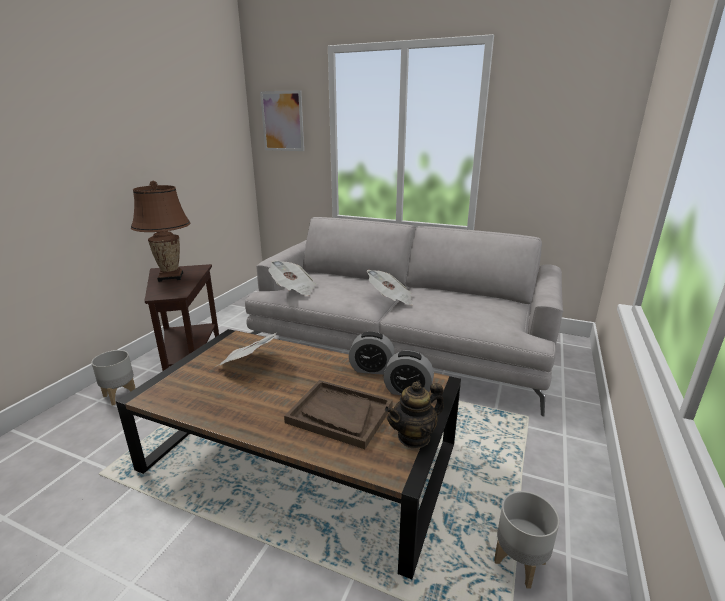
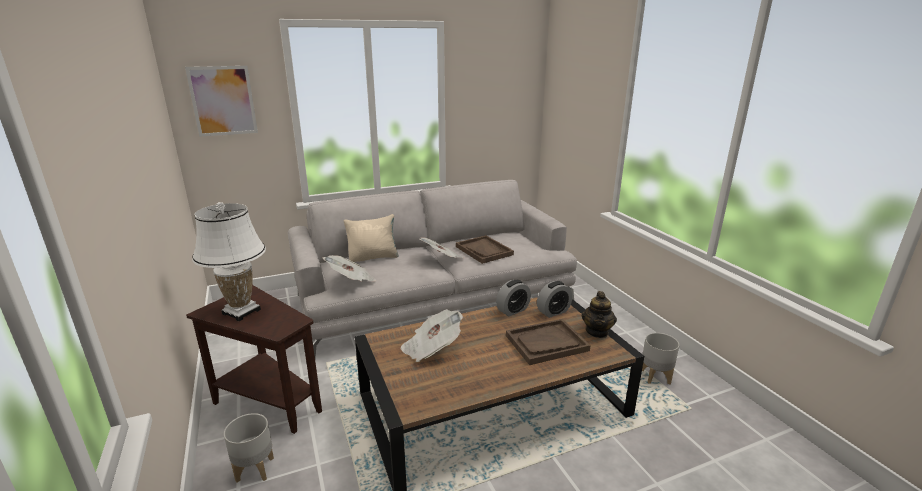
camera: 45 degrees left, 0 degrees up
(170, 277) = (241, 312): brown table lamp -> white table lamp
(341, 279) = (373, 257): none -> beige pillow
(442, 306) = (484, 251): none -> brown tray

